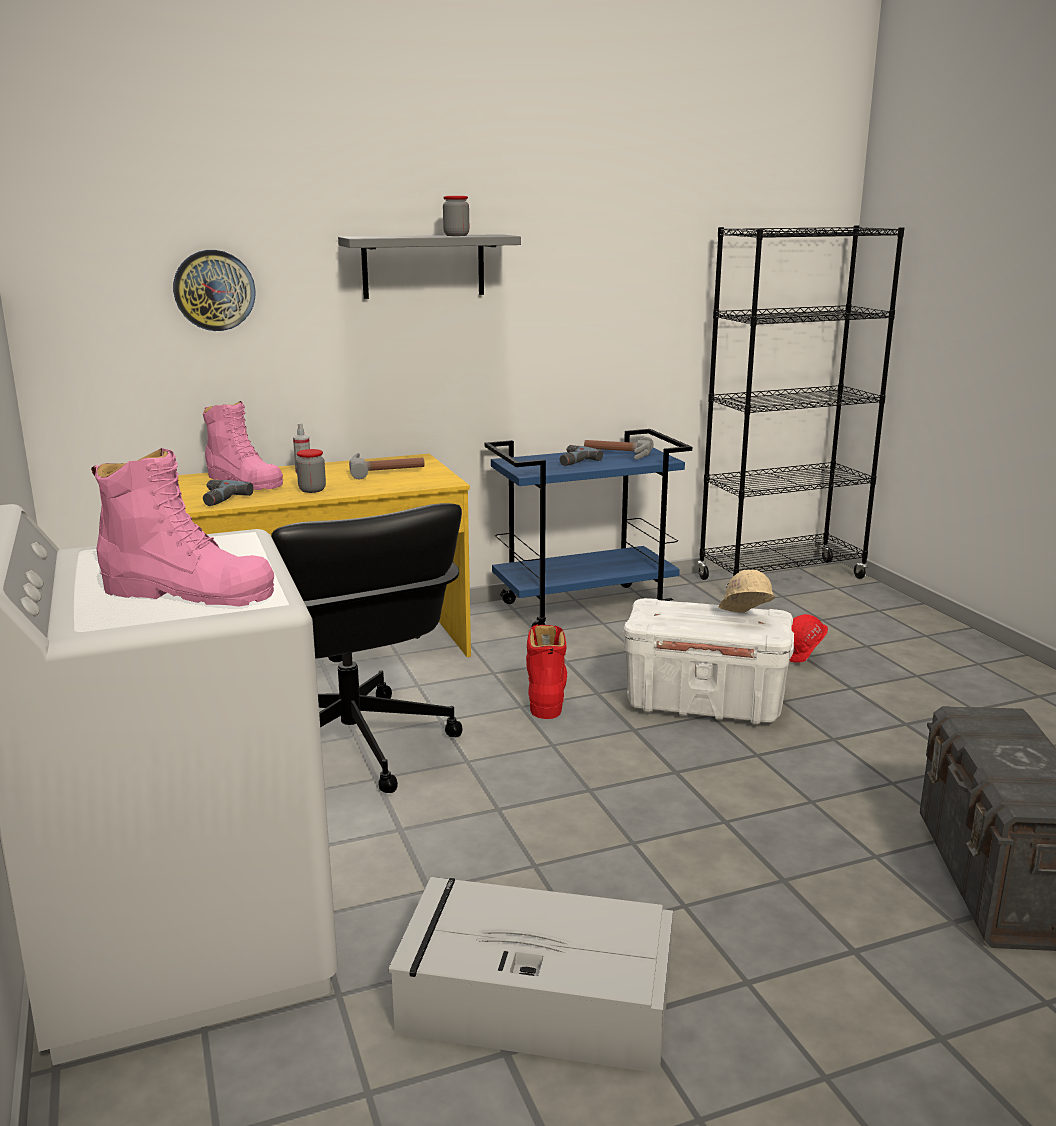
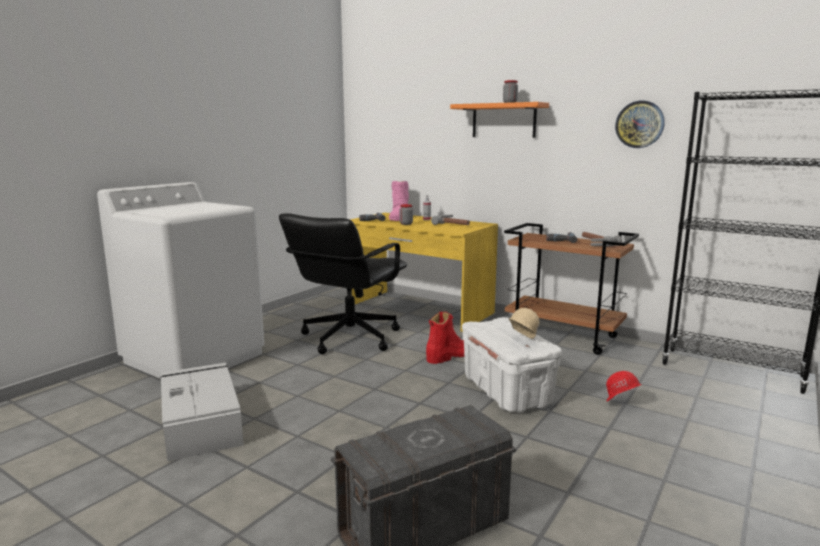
camera: 55 degrees right, 5 degrees down
(189, 592) = (170, 211): pink boot -> none
(214, 290) = (411, 130): wall clock -> wall clock (639, 124)
(423, 266) = (504, 120): grey shelf -> orange shelf
(585, 608) = (564, 336): blue cart -> brown cart

